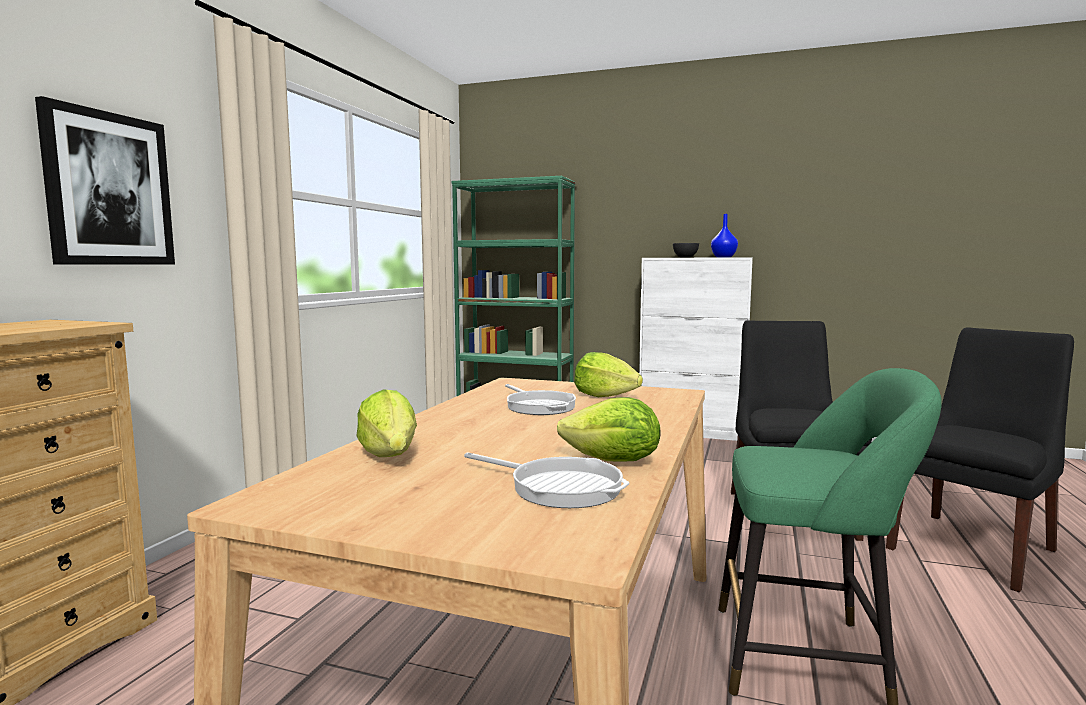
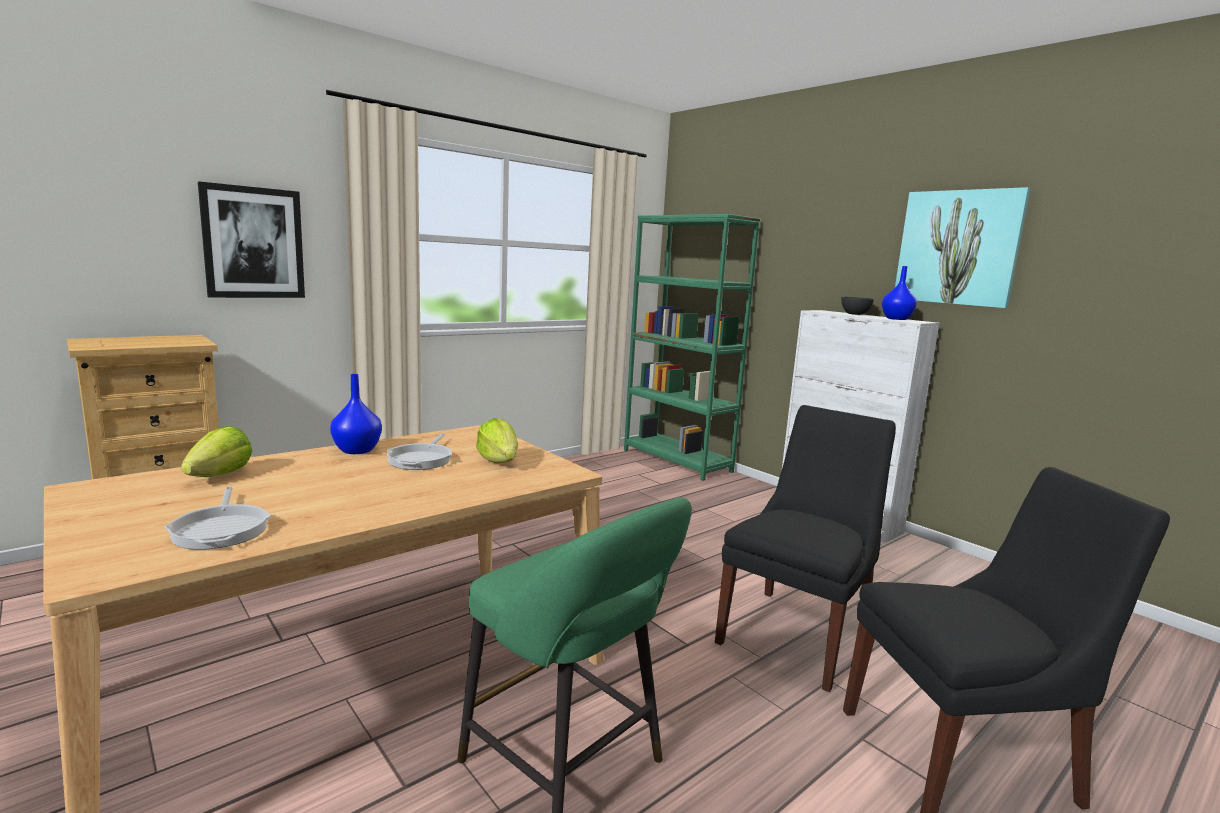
camera: 30 degrees right, 5 degrees up
(456, 412) = (357, 450): none -> blue vase
(613, 461) = (310, 521): lettuce -> none
(757, 198) = (957, 247): none -> picture

